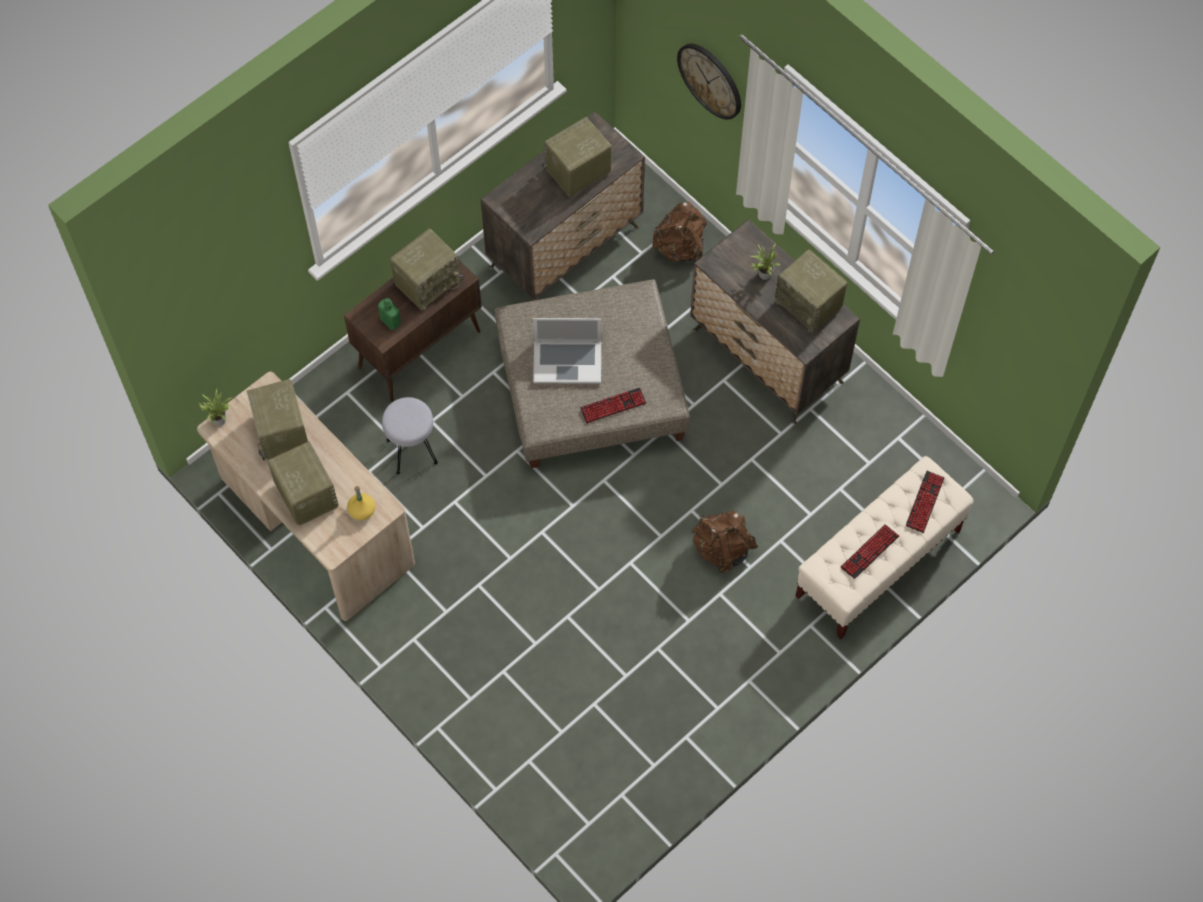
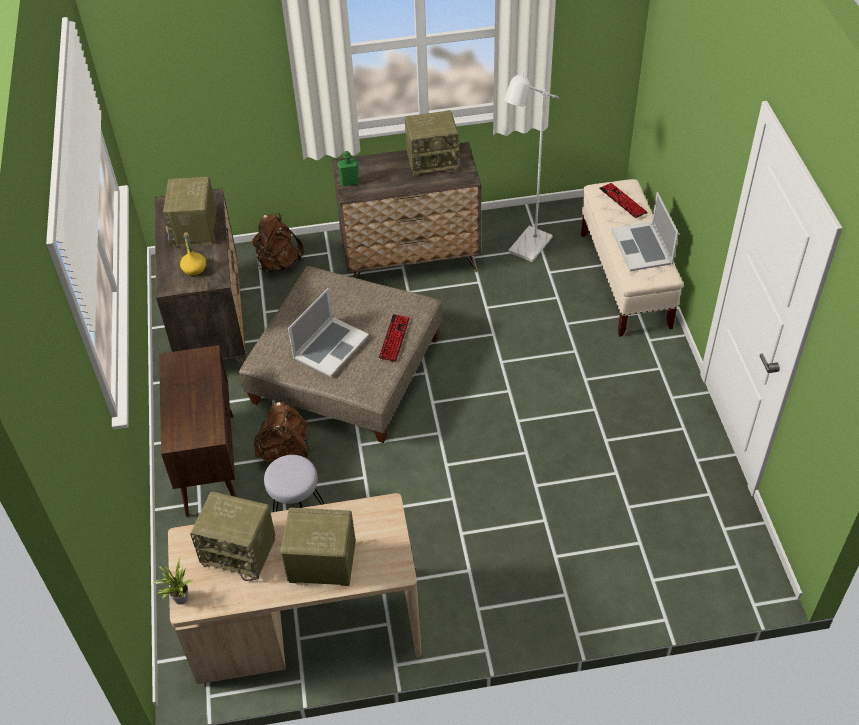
camera: 55 degrees left, 15 degrees down
(362, 511) = (374, 527): yellow bottle -> yellow bottle (194, 270)
(390, 321) = (200, 422): green bottle -> green bottle (349, 182)
(428, 281) = (188, 379): radio -> none
(710, 80) = (231, 72): wall clock -> none
(722, 549) = (548, 359): brown backpack -> brown backpack (285, 454)
(763, 274) = (385, 172): potted plant -> none
(856, 451) = (526, 250): none -> white floor lamp
(869, 552) = (642, 246): keyboard -> laptop

